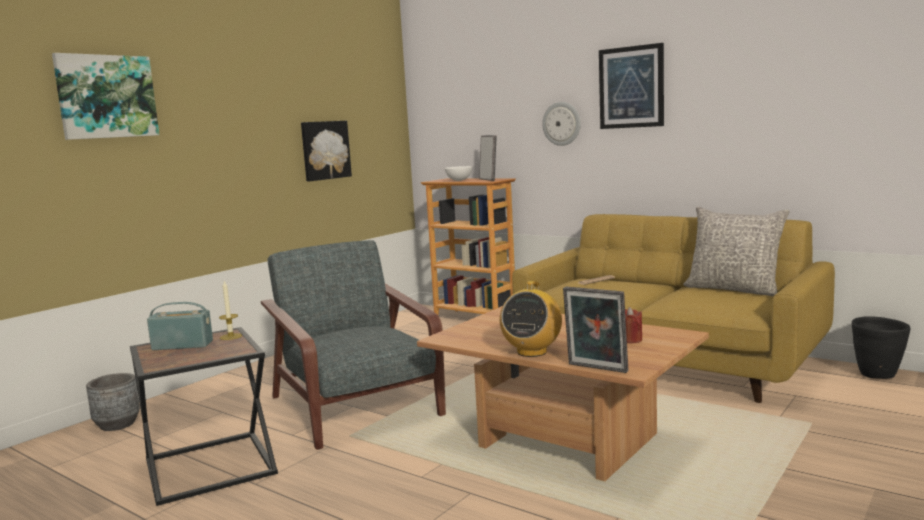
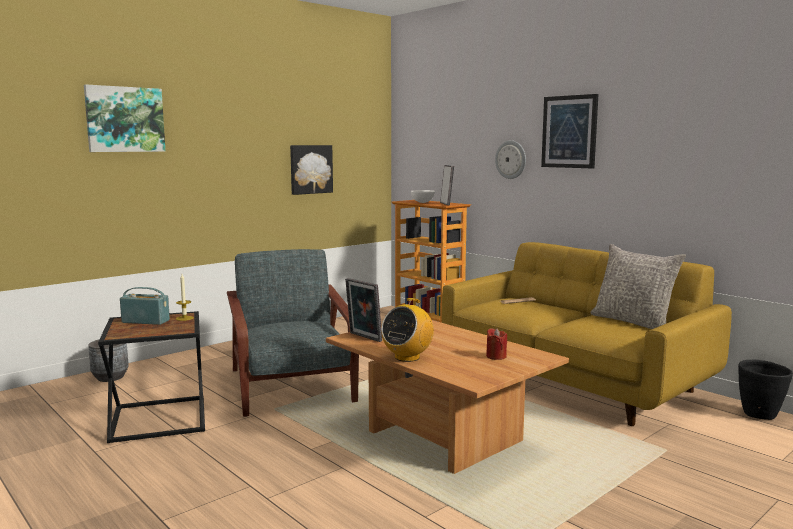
camera: 10 degrees right, 0 degrees up
(596, 369) = (446, 378): picture frame -> picture frame (363, 337)

